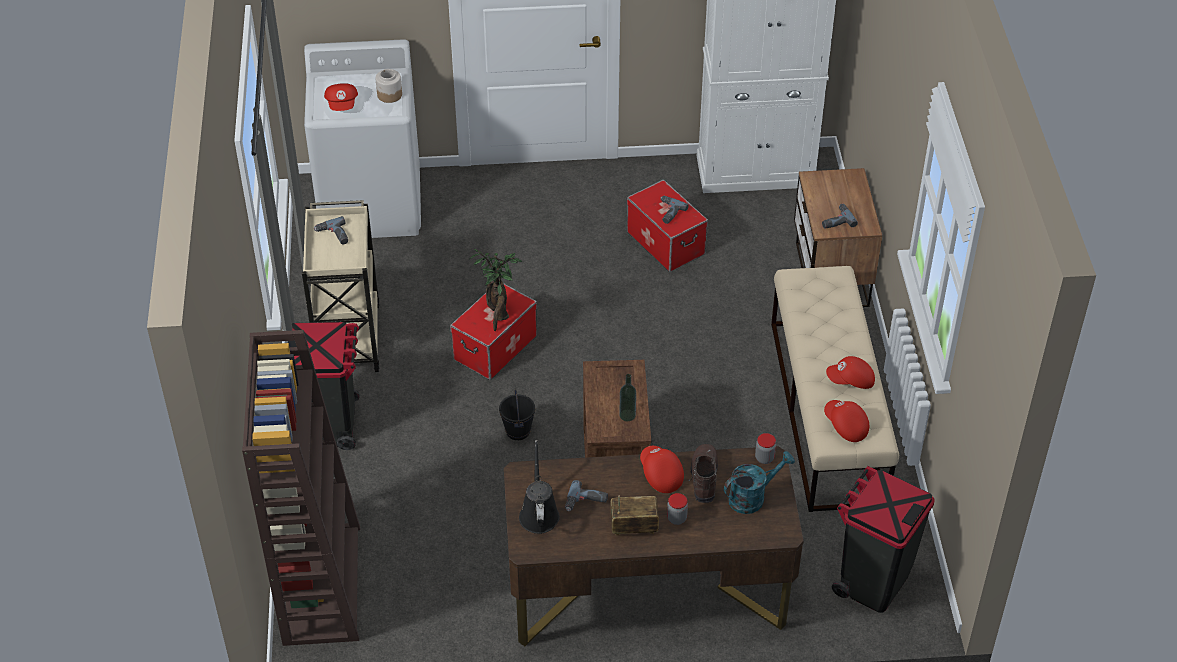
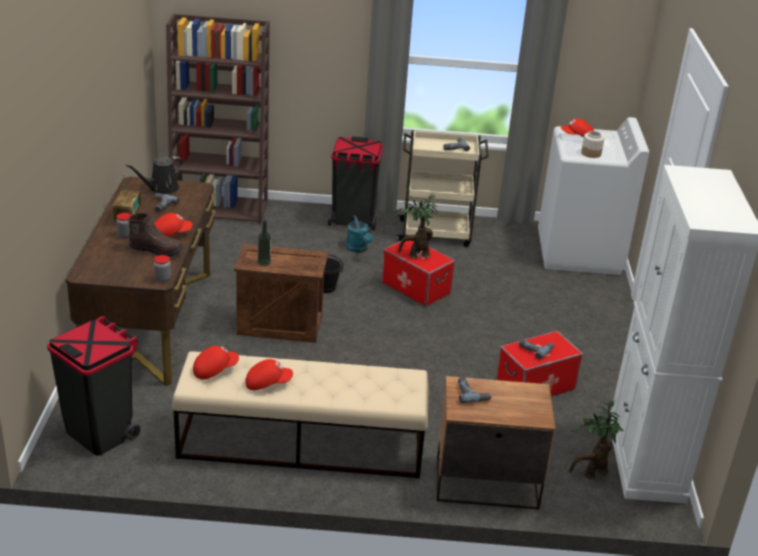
camera: 95 degrees right, 15 degrees down
(539, 513) = (161, 189): black watering can -> black watering can turned 135 degrees clockwise
(752, 497) = (126, 267): turquoise watering can -> turquoise watering can (359, 249)
(790, 206) = (591, 473): none -> potted plant
(851, 381) = (267, 383): red cap -> red cap turned 75 degrees clockwise

